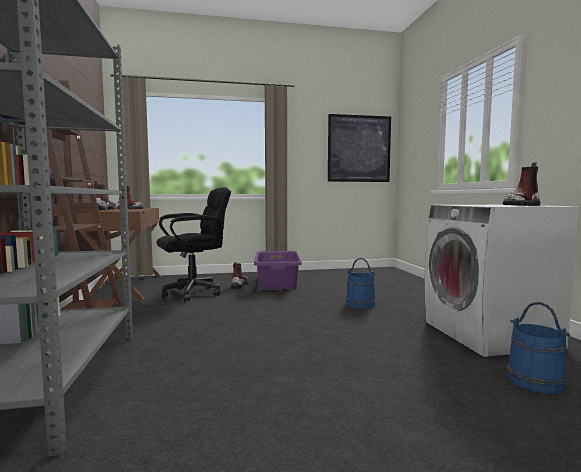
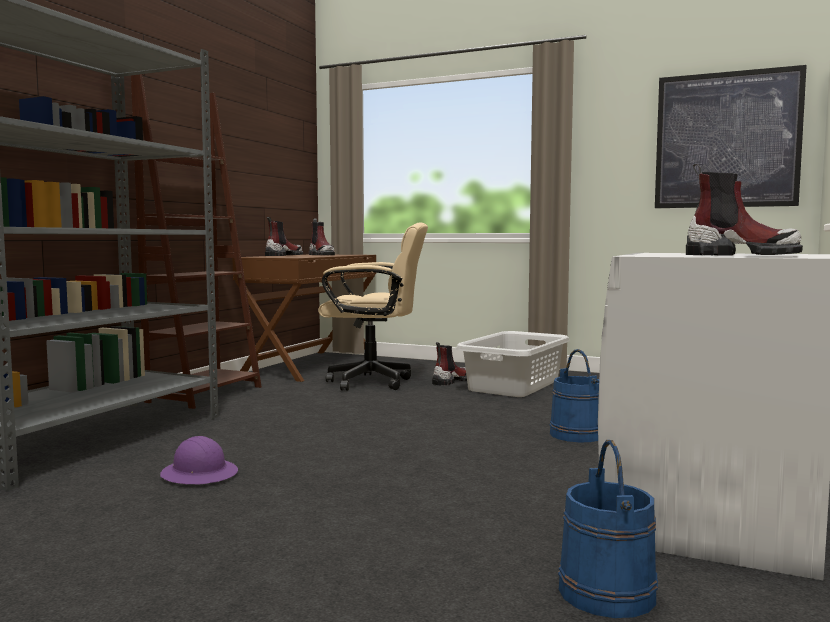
camera: 35 degrees right, 0 degrees up
(196, 292) = (375, 382): black office chair -> beige office chair
(211, 383) = (199, 474): none -> purple hard hat
(277, 282) = (515, 385): purple laundry basket -> grey laundry basket
(522, 205) = (741, 255): boot -> boot turned 150 degrees counterclockwise

